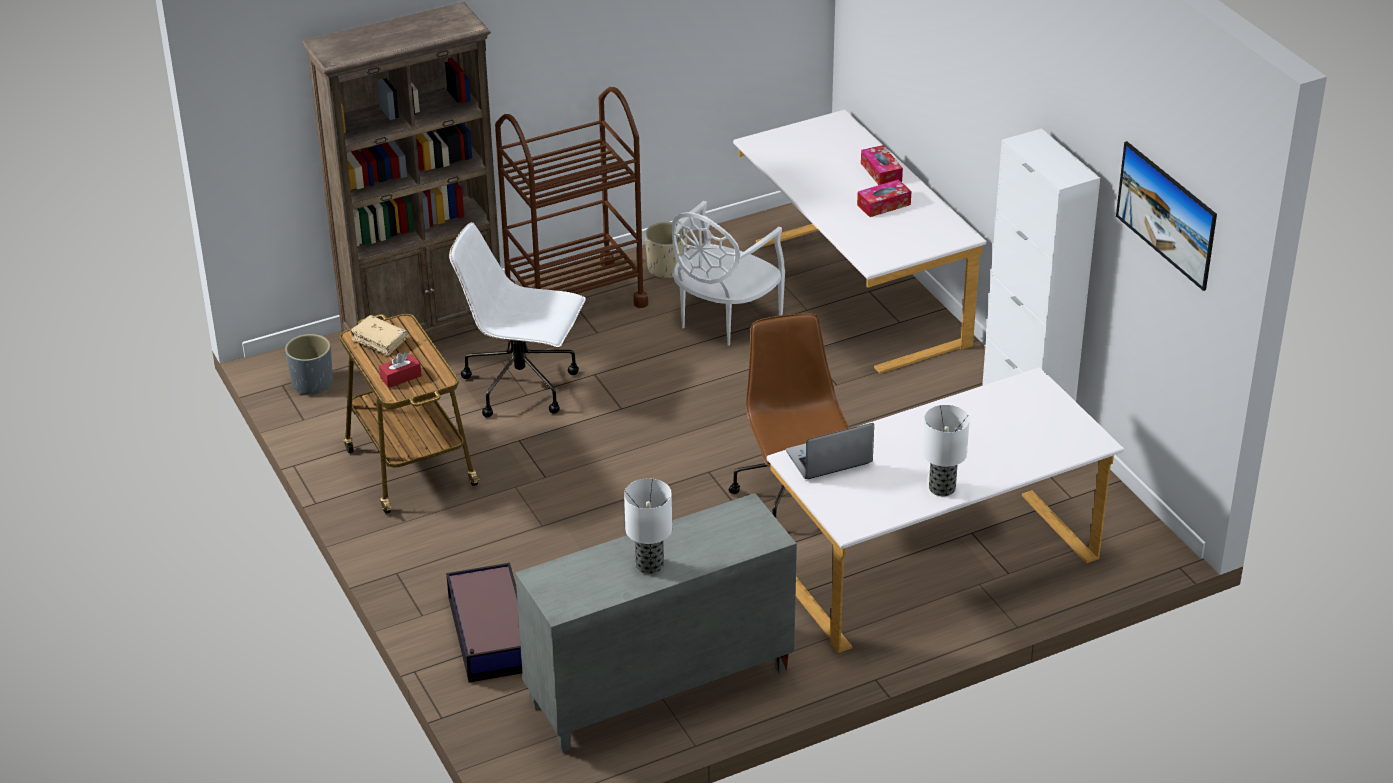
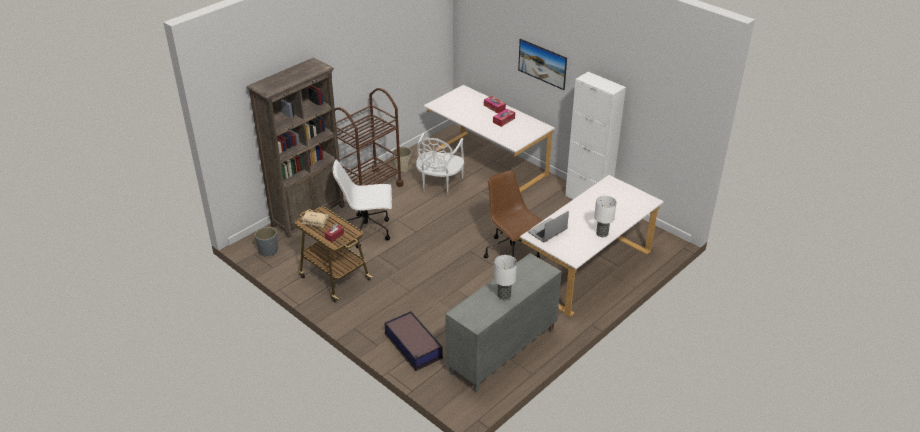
camera: 20 degrees left, 0 degrees up
(1163, 233) = (664, 105): picture -> picture (541, 71)

